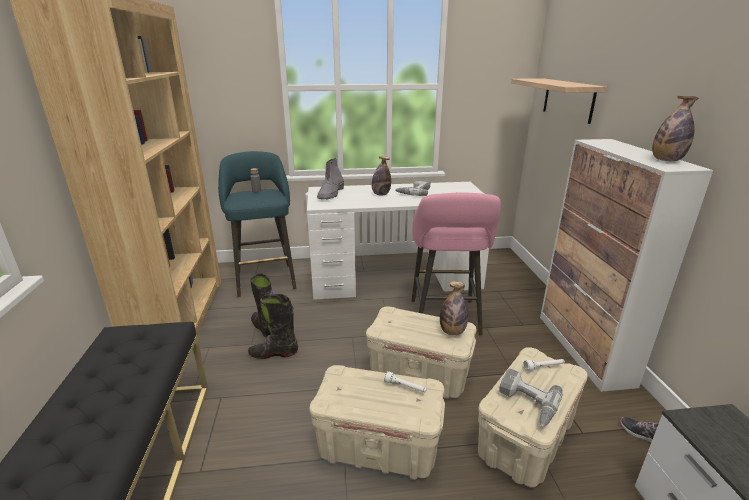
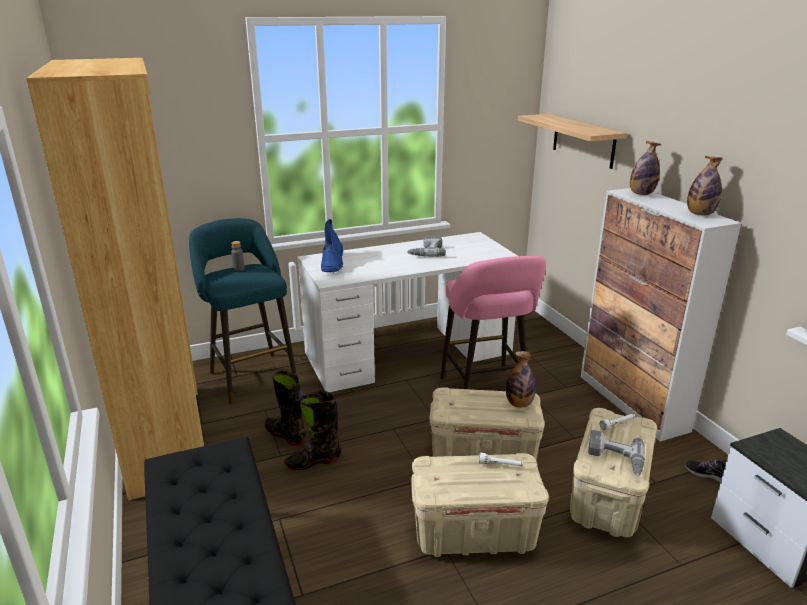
camera: 15 degrees left, 0 degrees up
(331, 194) = (332, 264): grey boot -> blue boot
(381, 194) = (391, 259): bottle -> bottle (641, 194)

